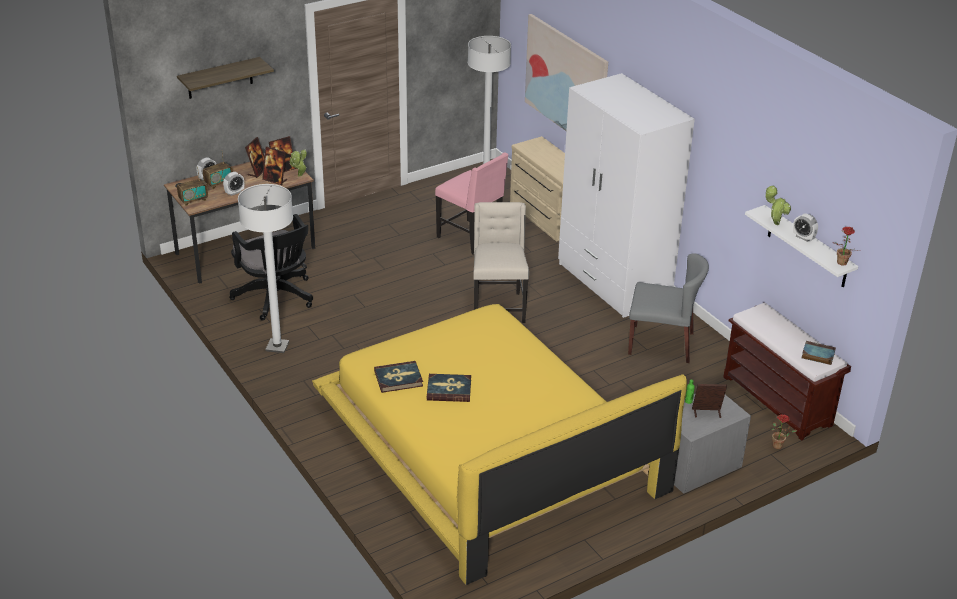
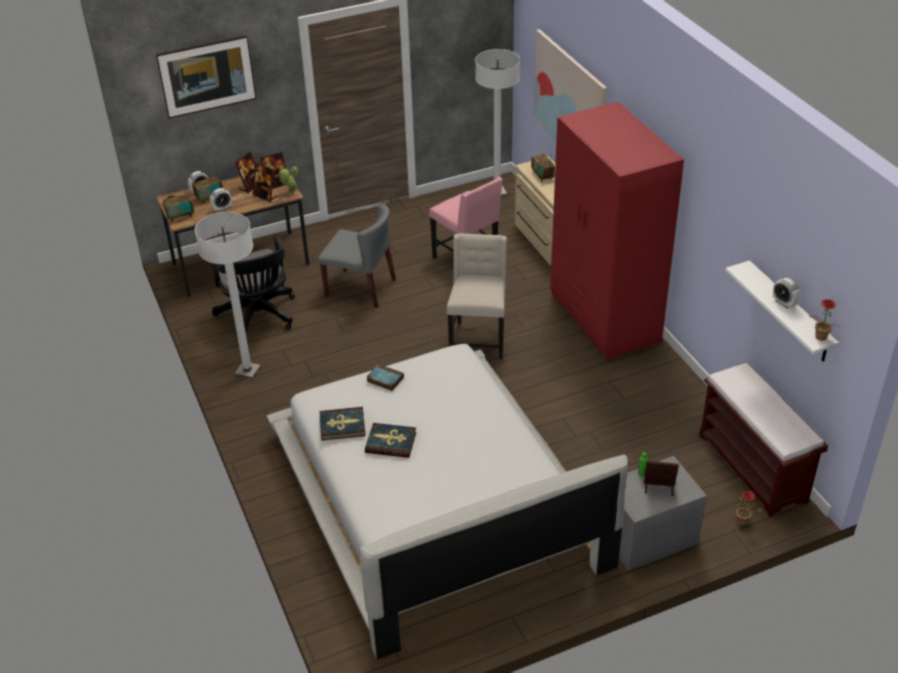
camera: 10 degrees right, 5 degrees up
(220, 78) = (209, 92): shelf -> picture
(489, 446) = (435, 499): yellow bed -> white bed
(540, 153) = (542, 175): none -> radio
(613, 282) = (604, 318): white wardrobe -> red wardrobe
(661, 343) = (640, 392): grey chair -> grey chair (361, 288)
(775, 223) = (755, 283): potted plant -> none
(817, 355) = (791, 430): book -> book (384, 379)

